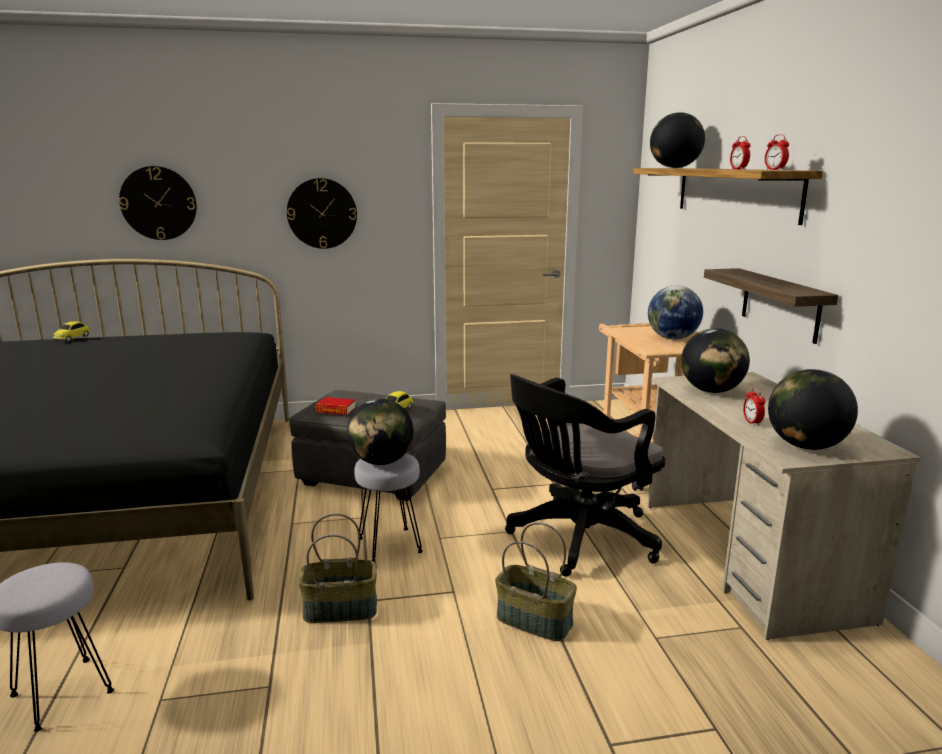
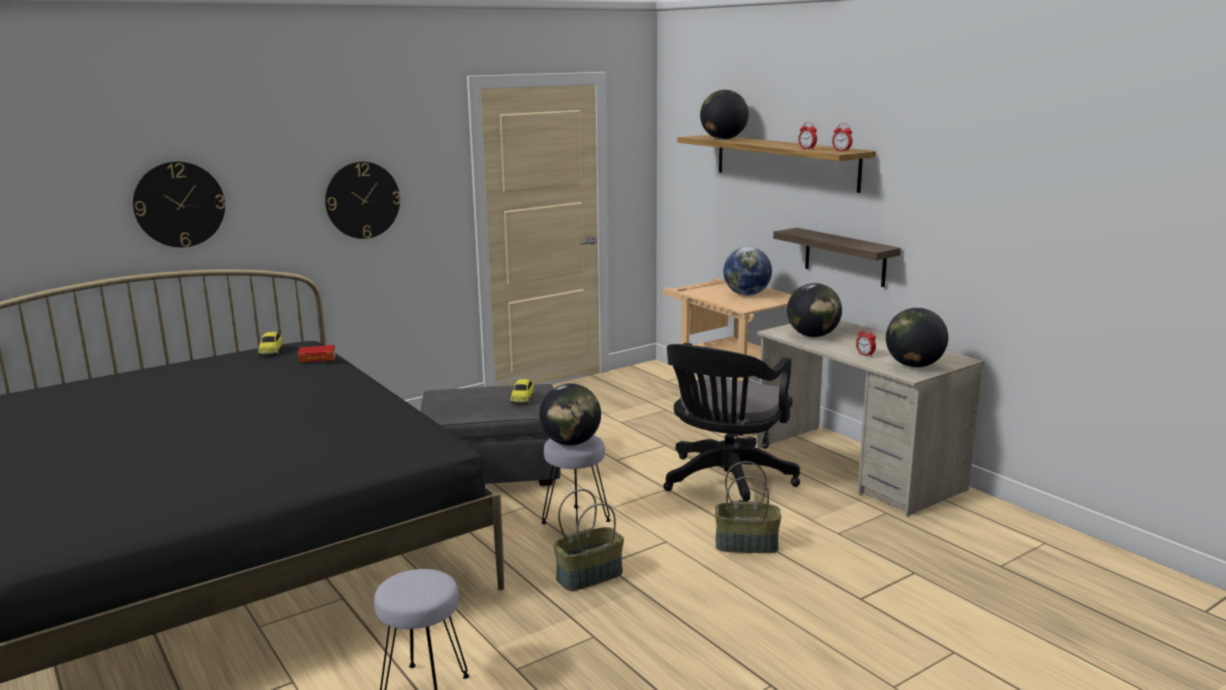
camera: 25 degrees left, 0 degrees up
(73, 338) = (98, 378): toy car -> toy car (271, 351)
(336, 410) = (463, 408): book -> book (317, 358)

